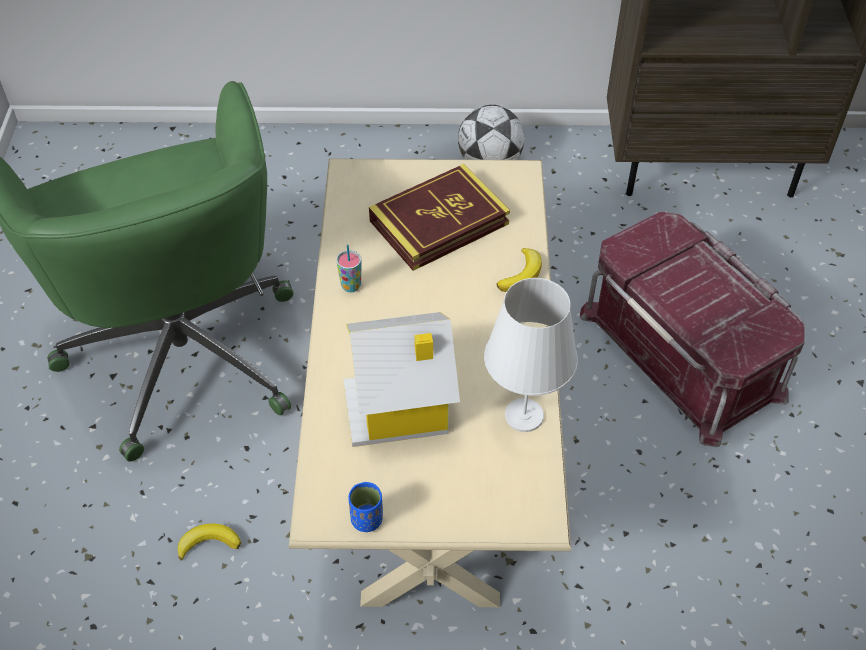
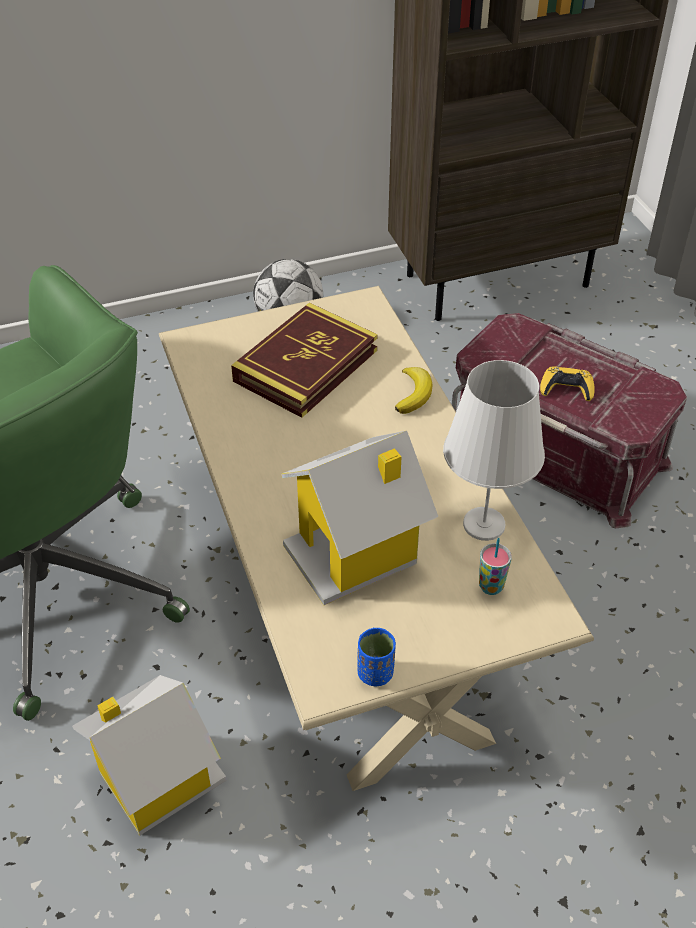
camera: 20 degrees left, 5 degrees down
(208, 543) = (157, 779): banana -> toy house
(351, 286) = (244, 448): cup -> cup (491, 586)
(690, 302) = (566, 388): none -> yellow game controller

